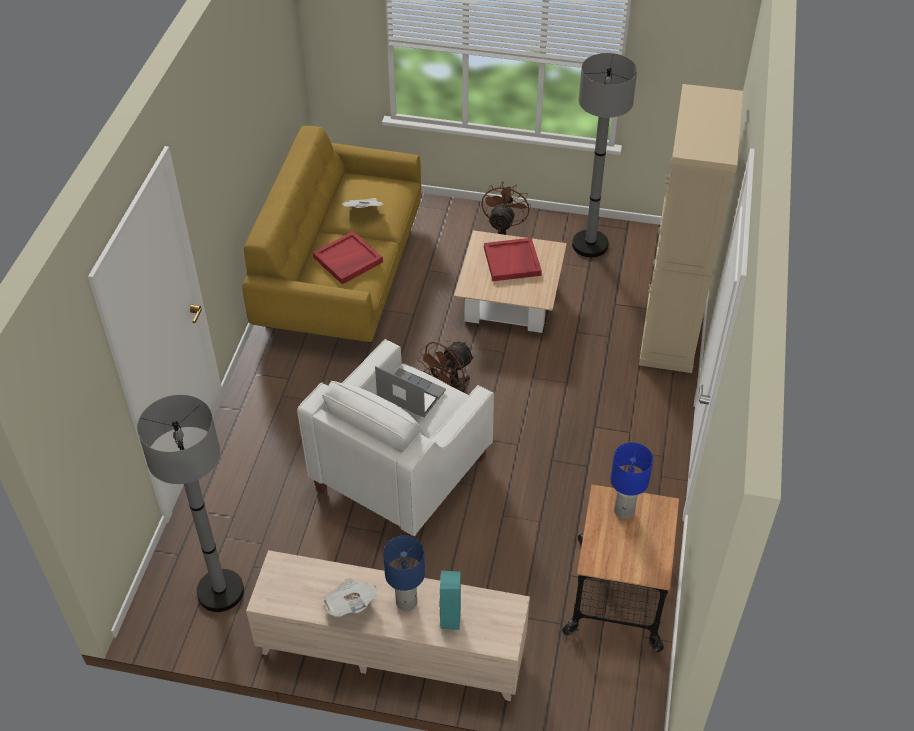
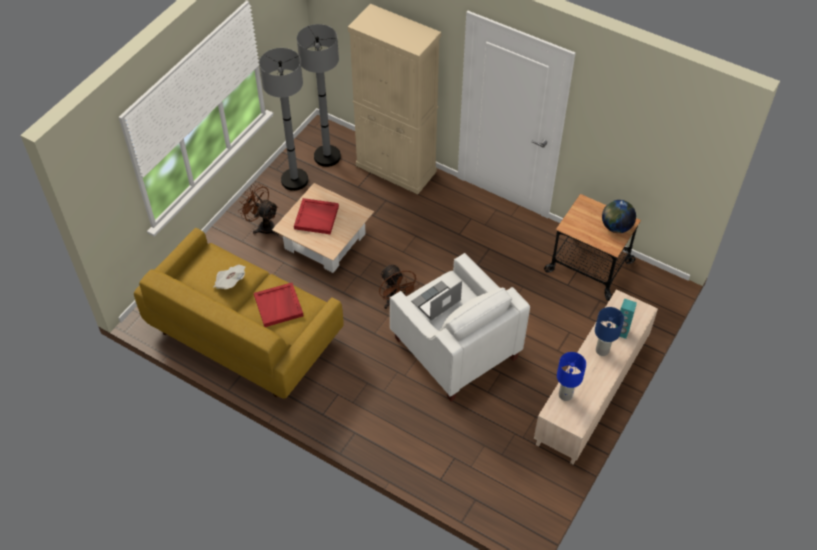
camera: 70 degrees left, 5 degrees up
(220, 591) = (515, 479): grey floor lamp -> grey floor lamp (327, 156)
(350, 604) = (595, 380): newspaper -> none
(624, 511) = (581, 221): blue table lamp -> blue table lamp (566, 395)
(636, 558) = (616, 227): none -> globe

